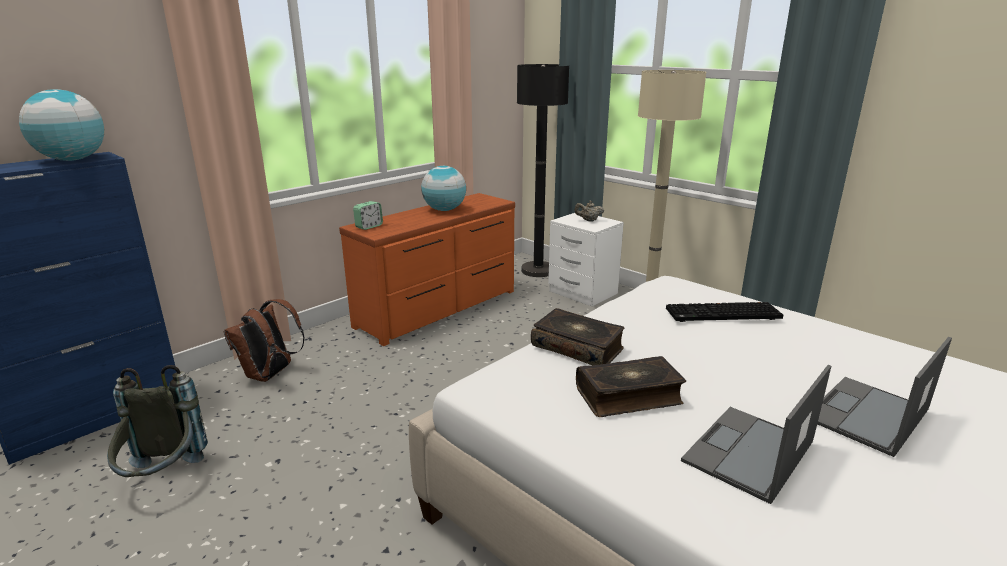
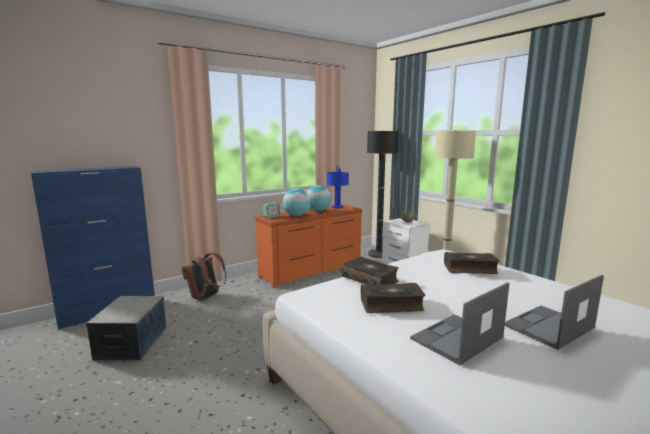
camera: 10 degrees right, 10 degrees down
(72, 160) = (116, 167): globe -> globe (296, 216)
(164, 478) = (132, 344): grey backpack -> storage box
(473, 200) = (337, 207): none -> blue table lamp
(722, 314) = (470, 269): keyboard -> book

